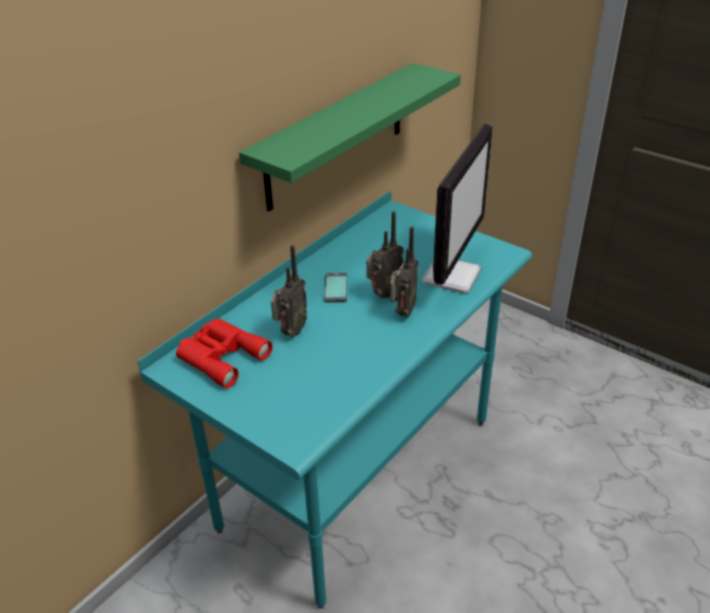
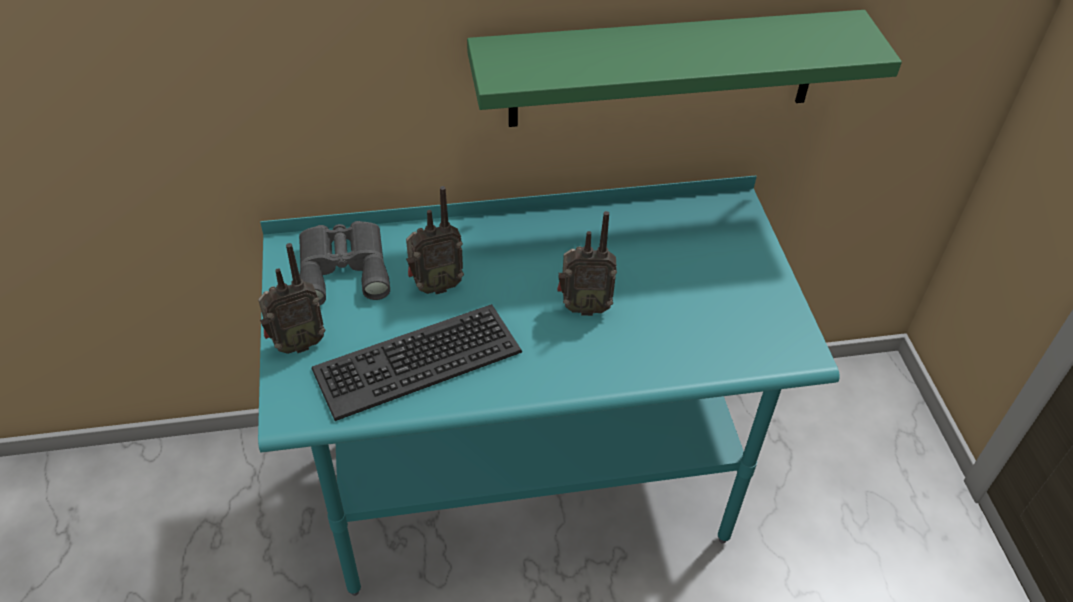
camera: 40 degrees right, 10 degrees up
(221, 356) = (343, 267): red binoculars -> grey binoculars
(331, 371) = (417, 360): none -> keyboard
(335, 288) = (543, 265): phone -> none
(402, 313) = (572, 345): radio -> radio (296, 344)
(451, 275) = (692, 336): monitor -> none

